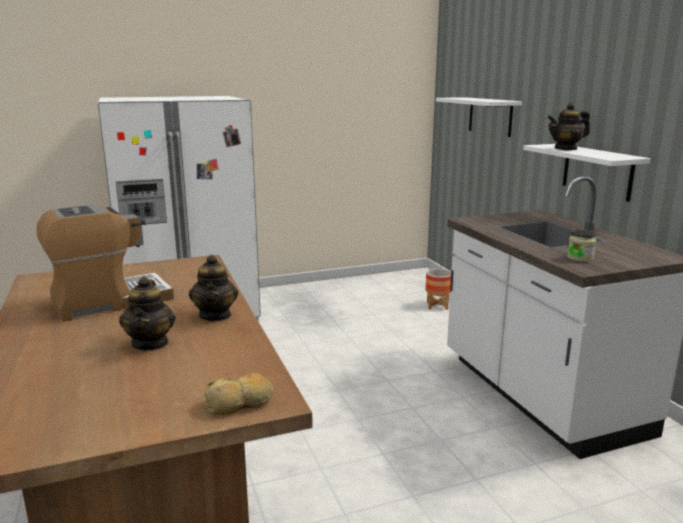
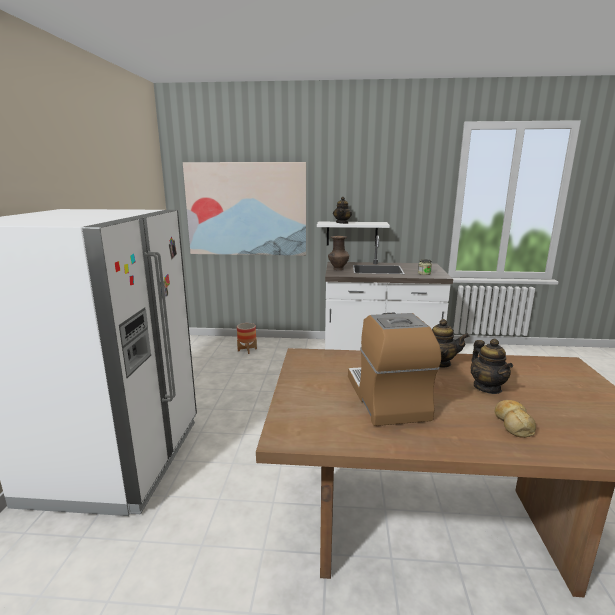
camera: 65 degrees left, 0 degrees up
(151, 343) = (487, 388): teapot -> teapot turned 60 degrees clockwise
(240, 403) = (574, 371): bread -> bread (513, 424)
(490, 116) = (246, 209): white shelf -> picture
(501, 218) = (338, 269): none -> brown vase

